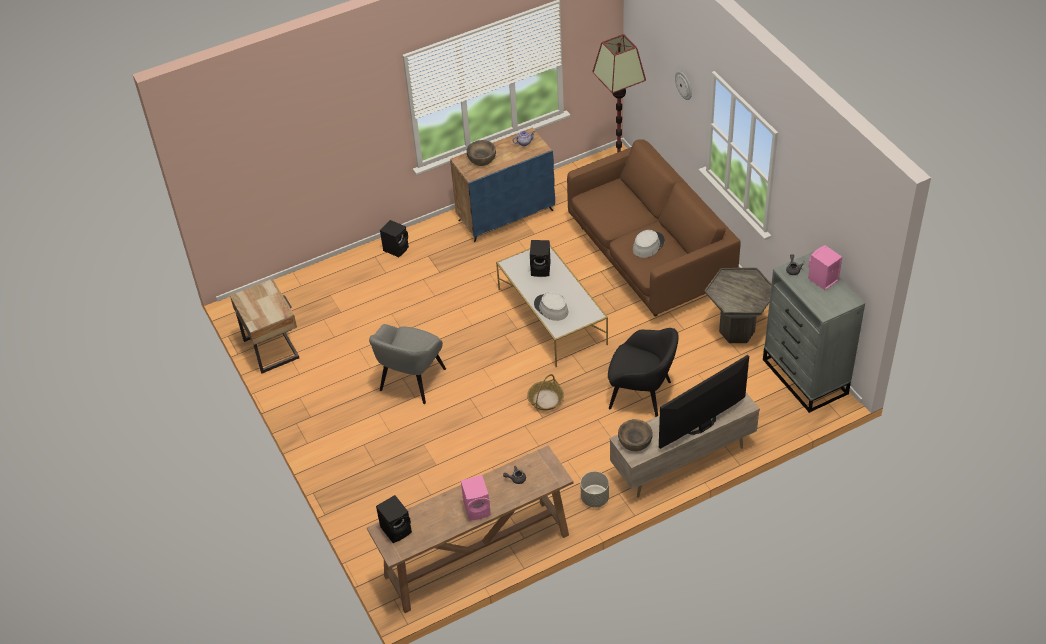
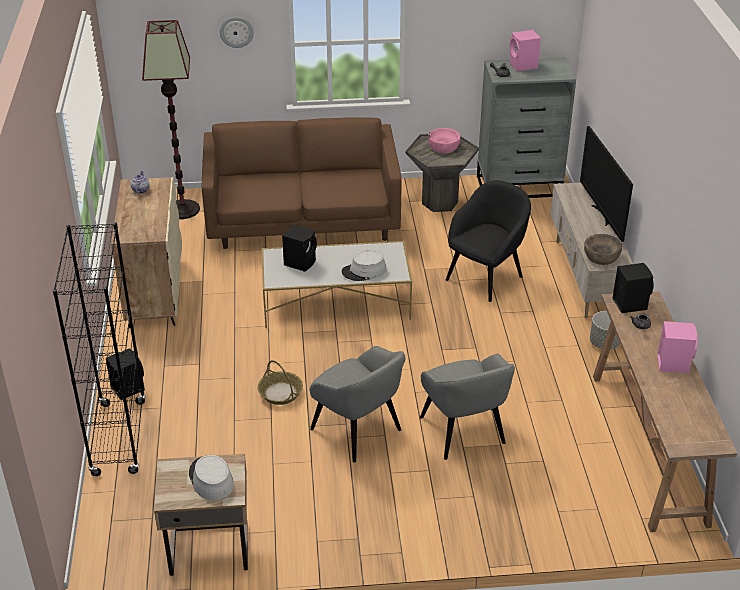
camera: 70 degrees left, 10 degrees down
(347, 266) = (119, 438): none -> black bookcase
(397, 529) = (682, 432): black speaker -> black speaker (629, 303)
(439, 439) = (463, 431): none -> grey armchair
(482, 159) = (136, 222): brown bowl -> none
(506, 215) = (154, 292): blue cabinet -> beige cabinet
(545, 399) = (451, 338): basket -> basket (280, 393)
(648, 245) = (331, 186): grey hat -> grey hat (210, 479)
(746, 290) = (443, 147): none -> pink bowl

